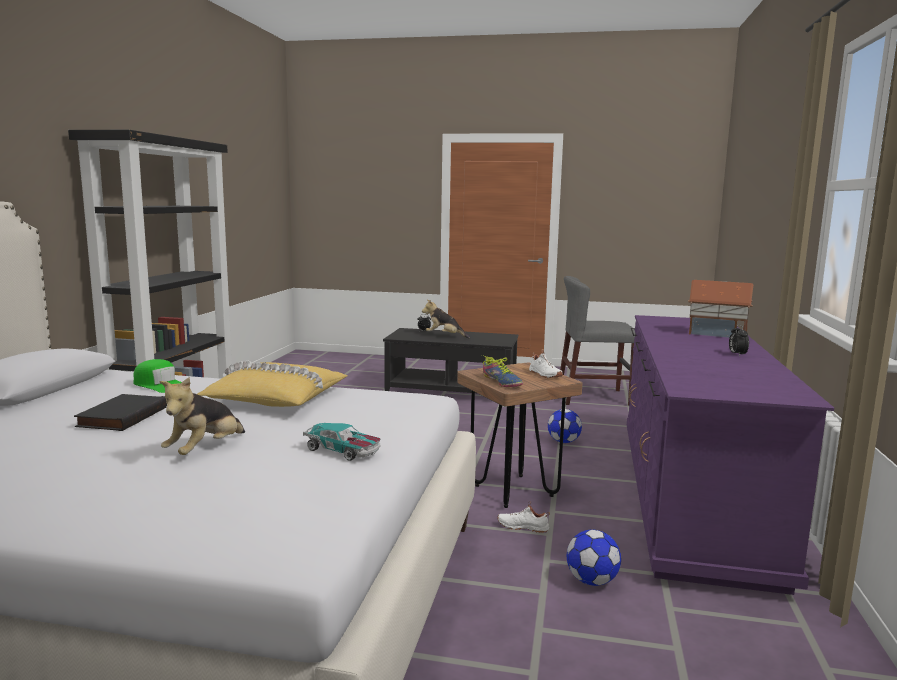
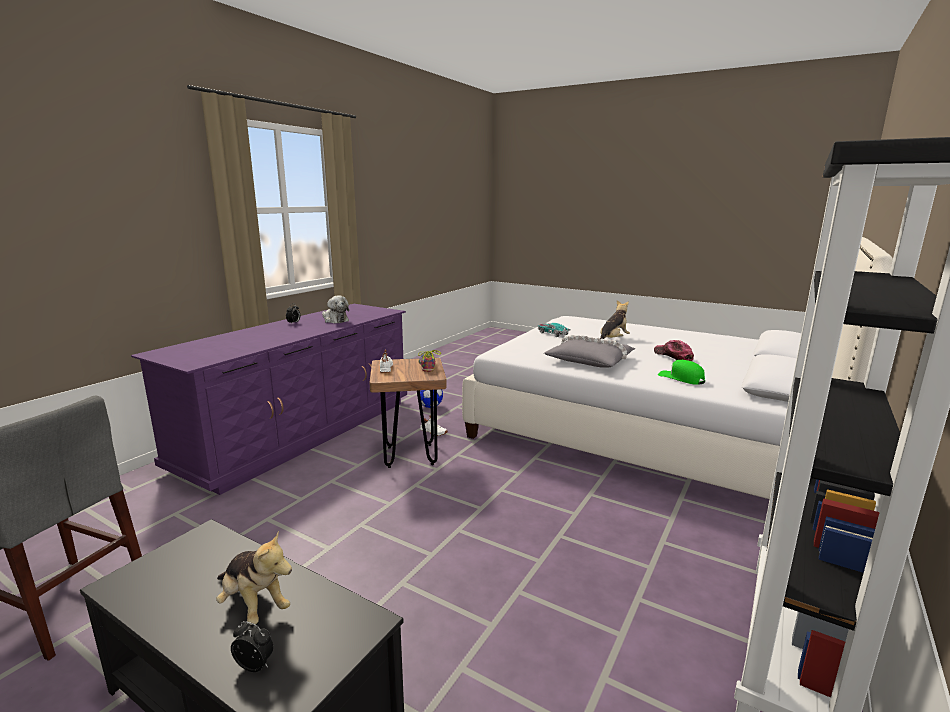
camera: 160 degrees left, 5 degrees up
(121, 416) = (673, 356): black book -> cap
(275, 399) = (590, 360): yellow pillow -> grey pillow
(563, 442) = (291, 501): football -> none
(705, 363) = (335, 320): none -> plush toy
(717, 334) = (232, 338): toy house -> none

